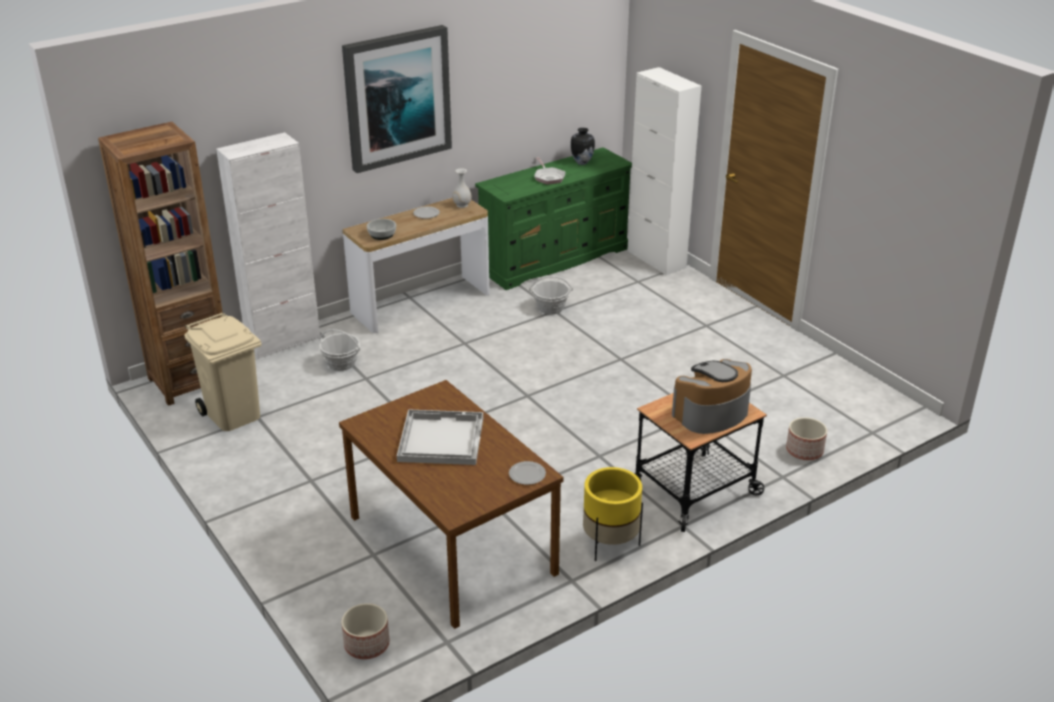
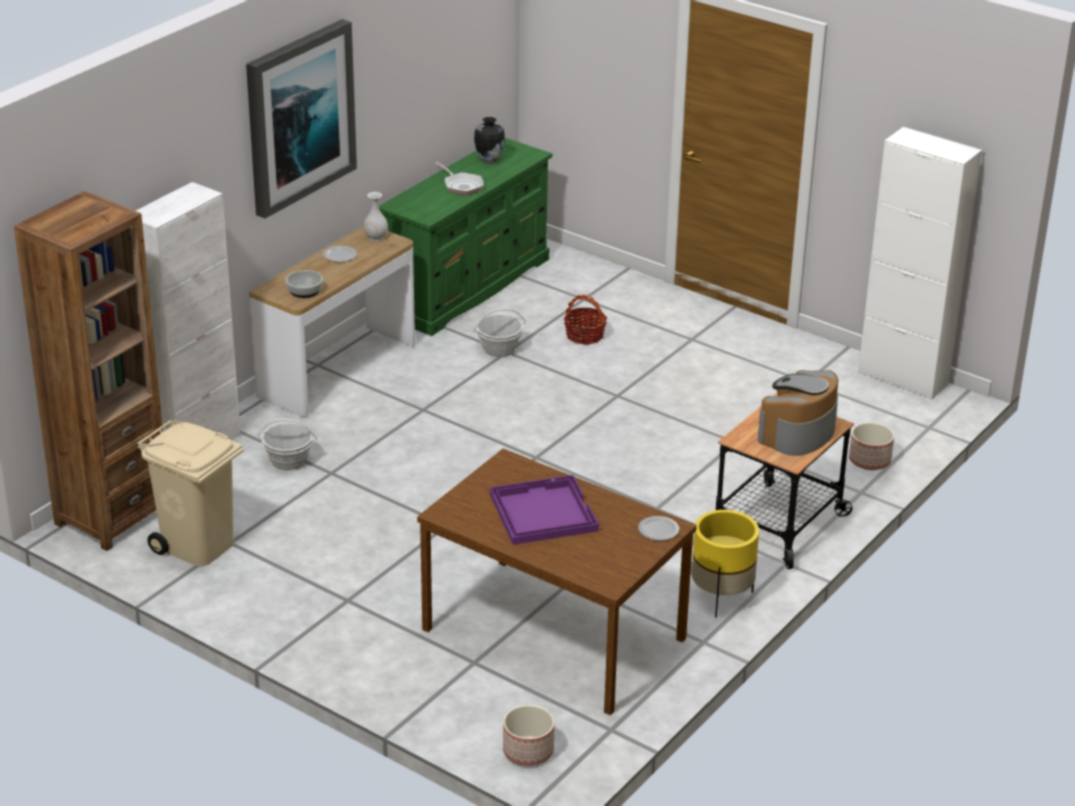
camera: 20 degrees left, 0 degrees up
(440, 439) = (542, 512): white tray -> purple tray
(622, 309) = (585, 335): none -> basket
(656, 259) = (590, 268): white cabinet -> white cabinet (903, 378)

